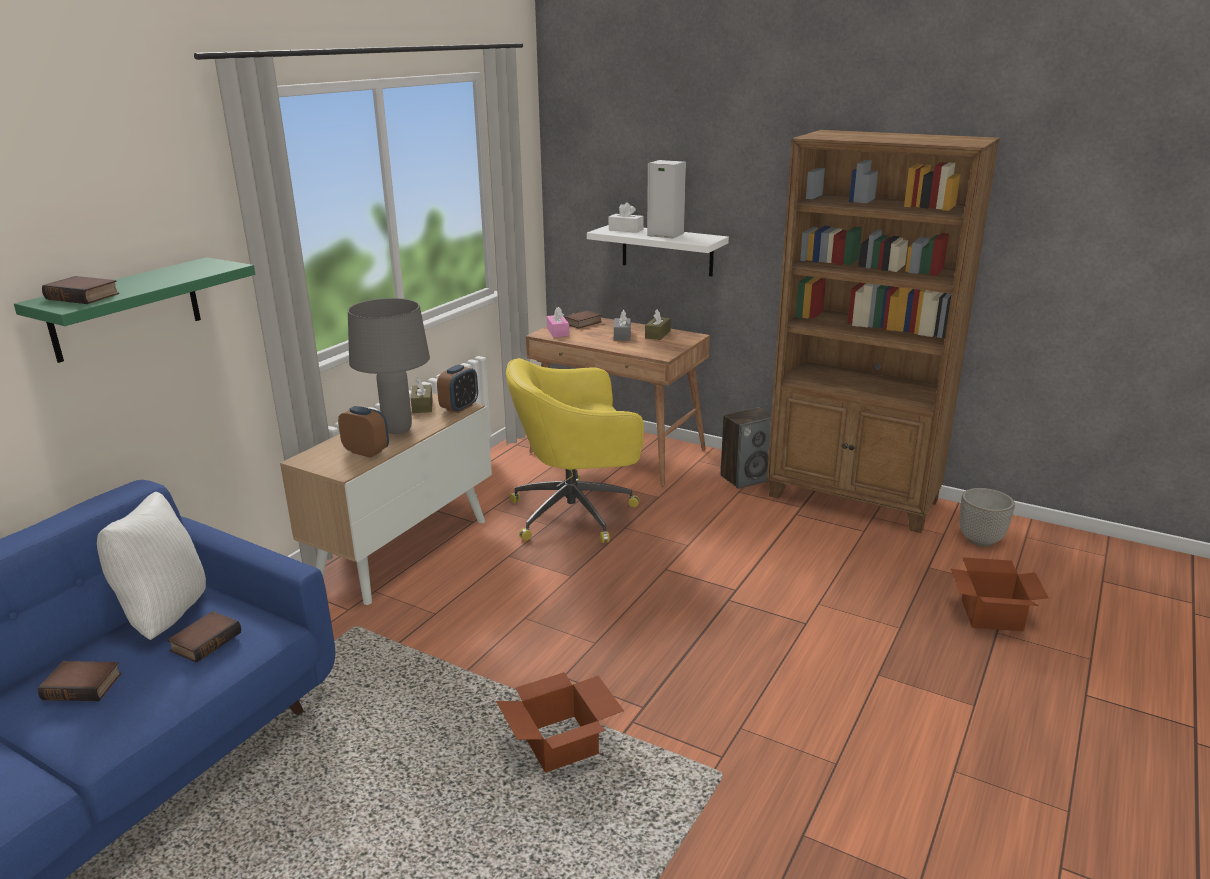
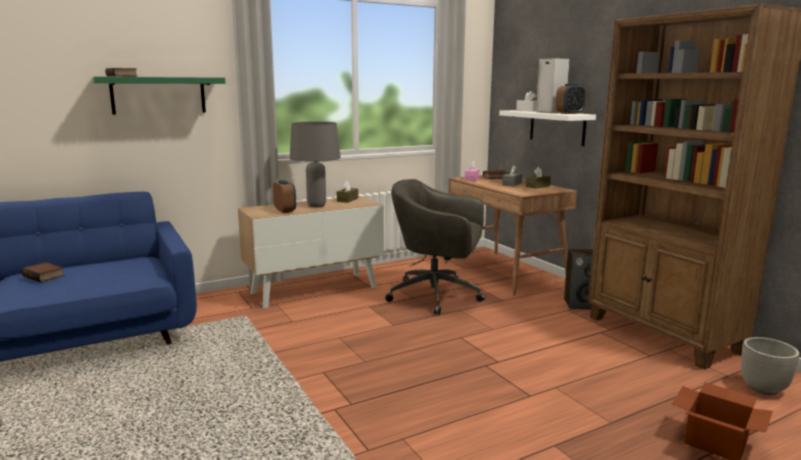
camera: 30 degrees right, 10 degrees down
(164, 615) = (119, 262): white pillow -> none
(205, 640) = (115, 273): book -> none
(459, 407) = (366, 203): alarm clock -> alarm clock (569, 113)
(562, 745) = (277, 405): cardboard box -> none
(576, 513) = (437, 296): yellow office chair -> grey office chair

